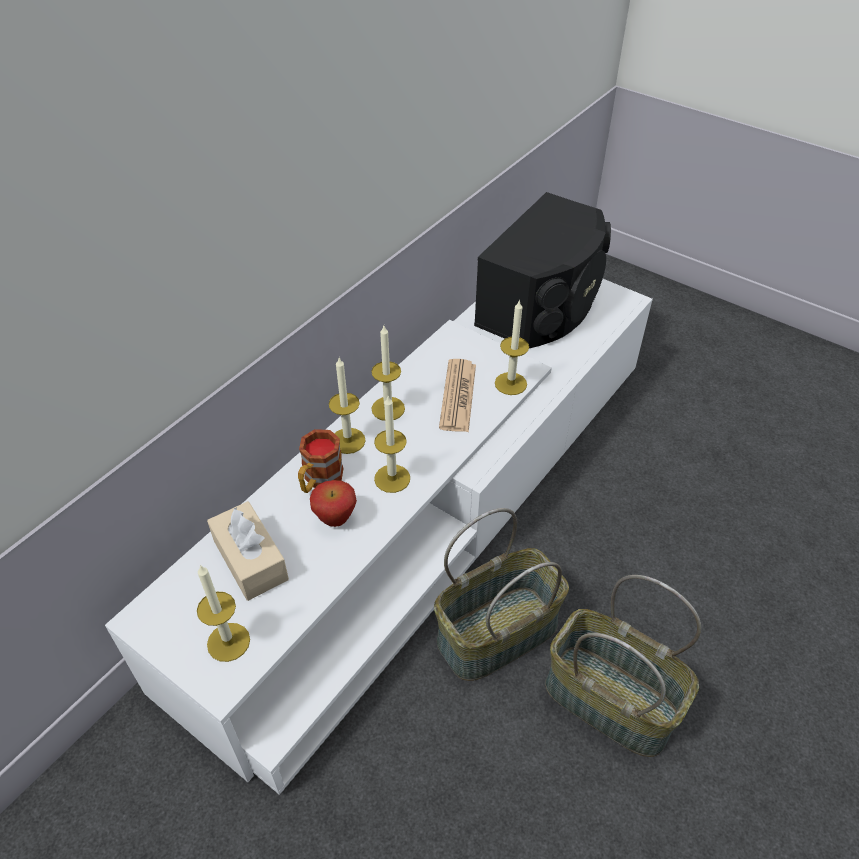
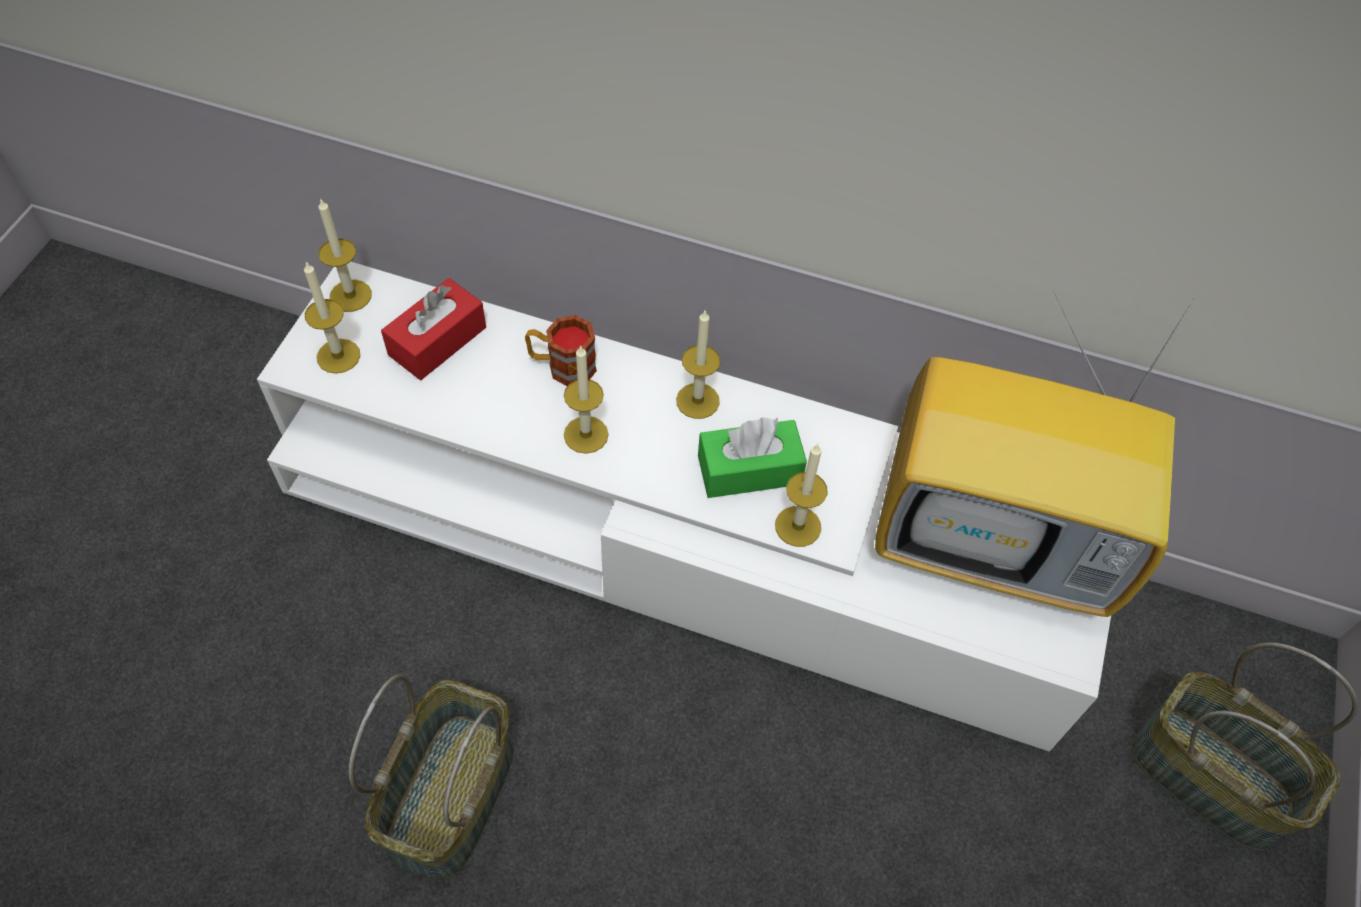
camera: 70 degrees right, 10 degrees up
(250, 560) = (437, 341): beige tissue box -> red tissue box
(335, 519) = (510, 398): apple -> none
(348, 440) = (630, 375): candle -> candle (350, 295)
(458, 396) = (749, 470): newspaper -> green tissue box
(497, 631) = (515, 651): basket -> basket (1212, 776)
(543, 305) = (997, 541): black speaker -> television

